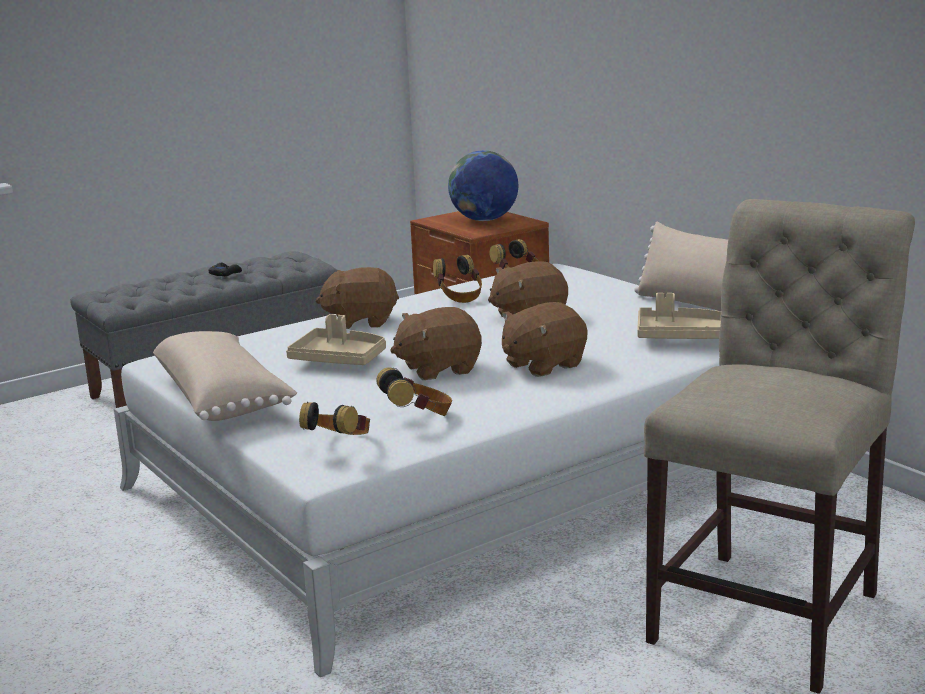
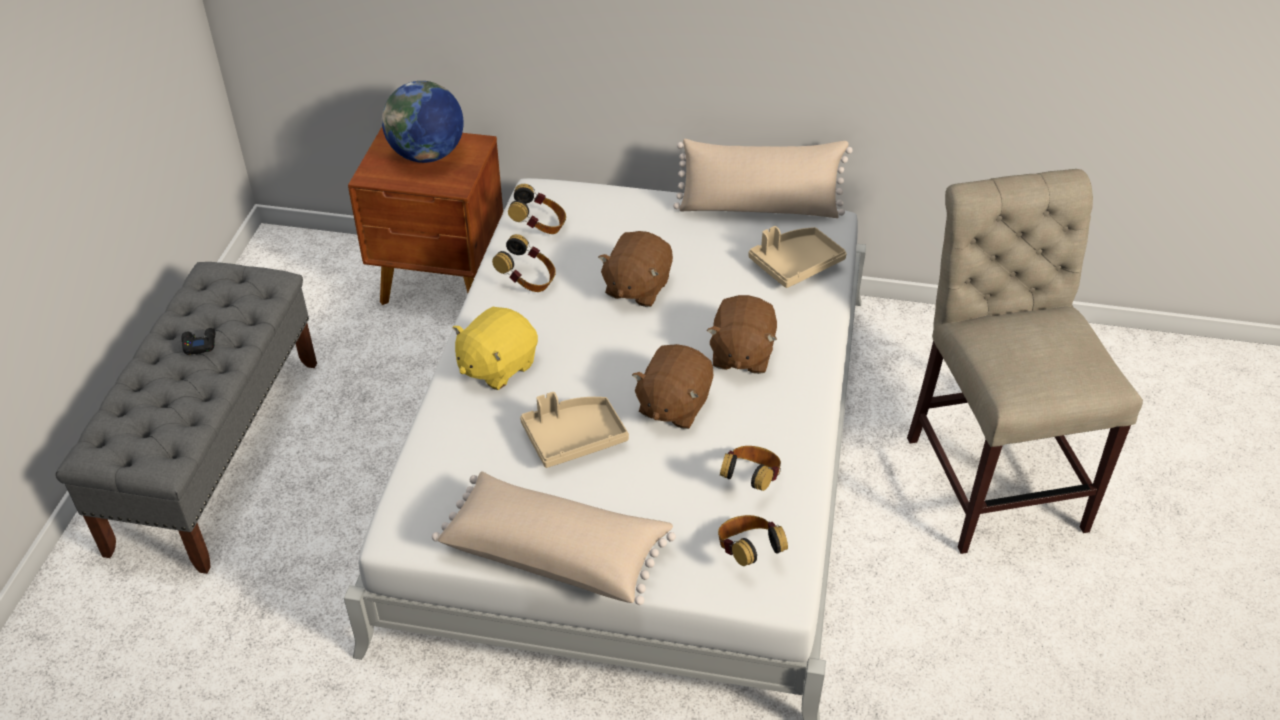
camera: 45 degrees left, 25 degrees up
(361, 321) = (497, 366): brown plush toy -> yellow plush toy

